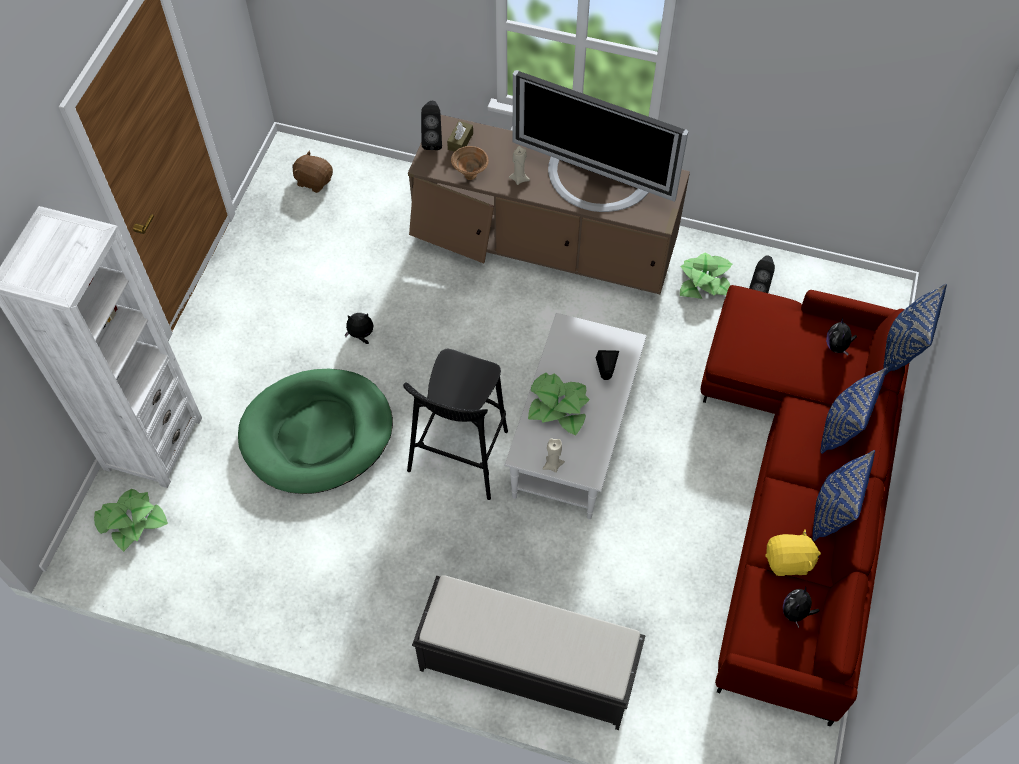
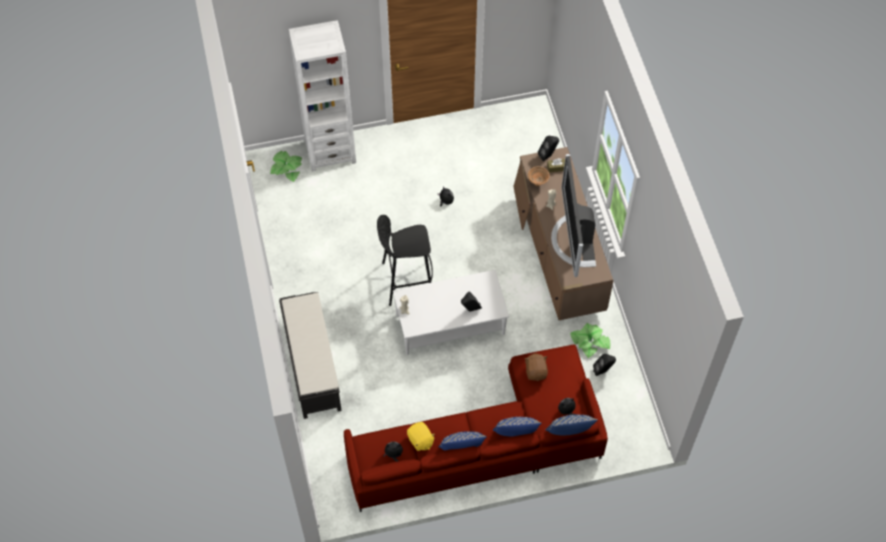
camera: 60 degrees right, 0 degrees up
(314, 180) = (525, 128): brown plush toy -> brown plush toy (536, 371)
(317, 433) = (378, 214): green dog bed -> none
(558, 406) = (439, 297): potted plant -> none

